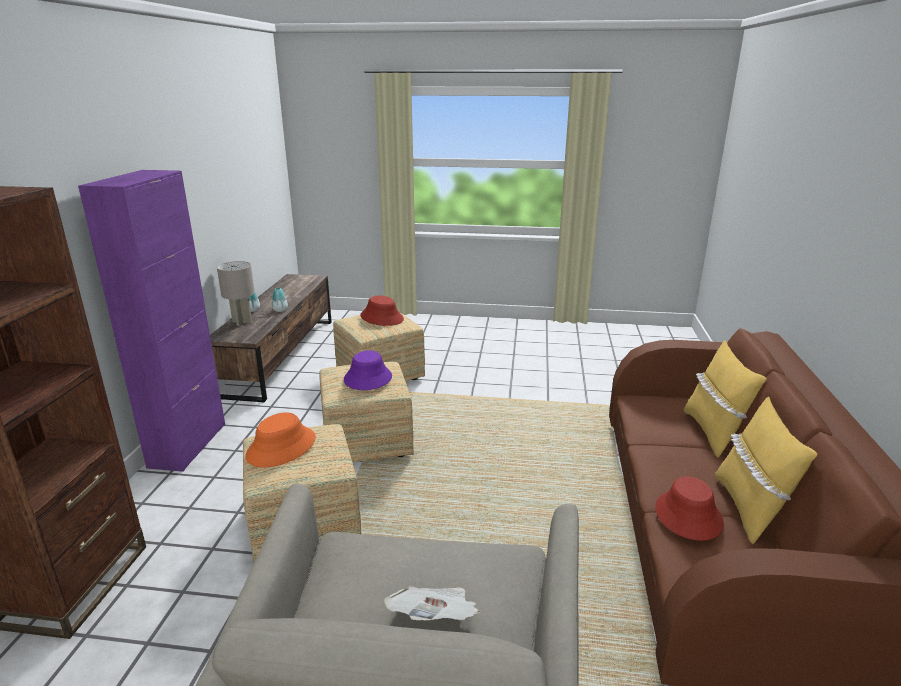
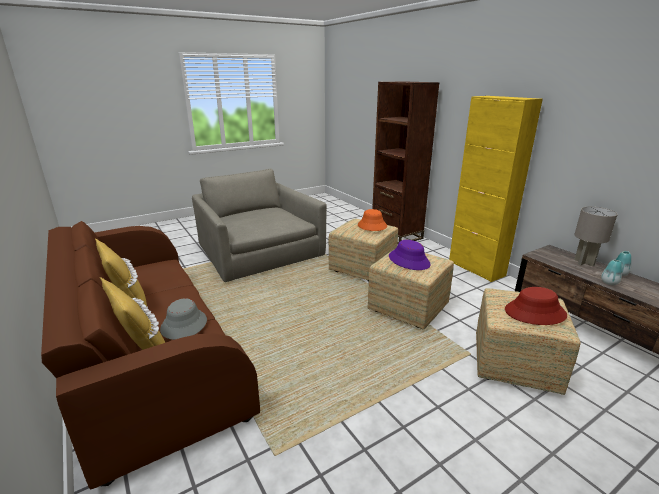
camera: 140 degrees right, 0 degrees up
(188, 445) = (476, 268): purple cabinet -> yellow cabinet
(435, 620) = (249, 216): newspaper -> none
(668, 442) = (184, 325): none -> grey hat
(687, 515) = (168, 285): red hat -> none

